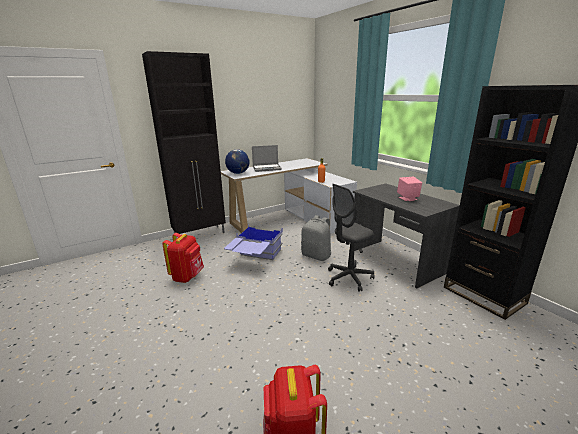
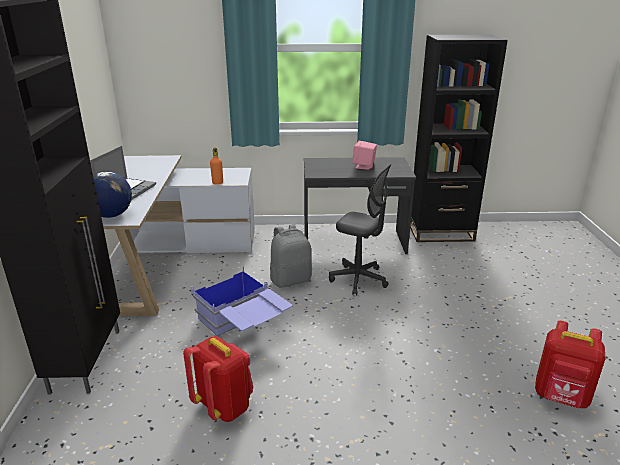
camera: 60 degrees left, 5 degrees up
(349, 278) = (358, 279): grey office chair -> grey office chair turned 60 degrees counterclockwise

